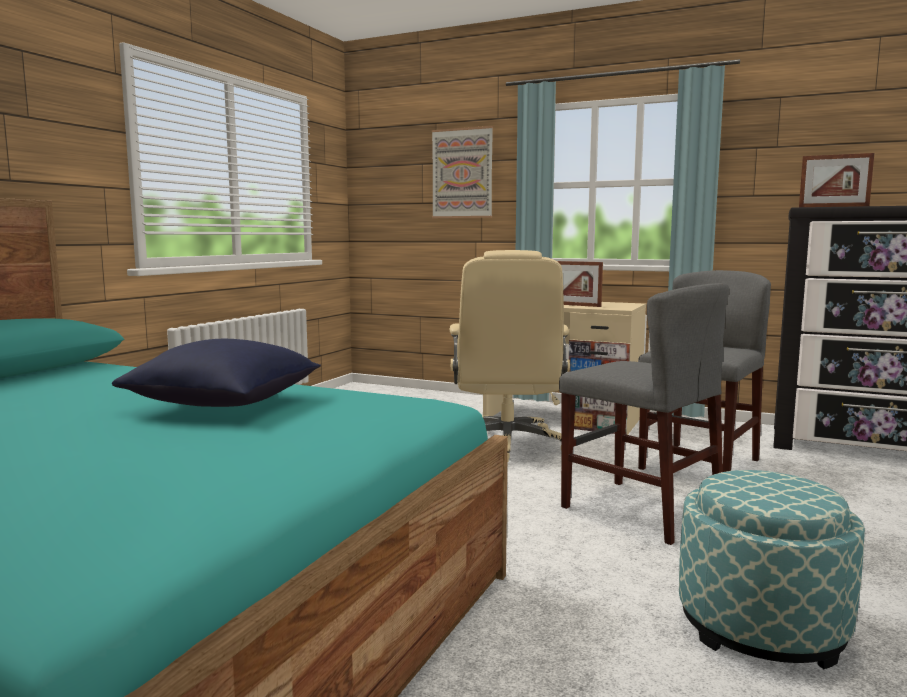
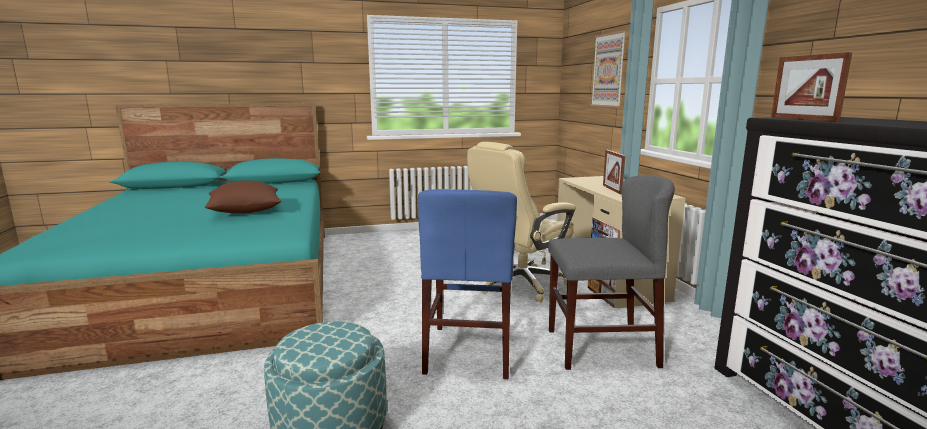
camera: 50 degrees right, 5 degrees up
(226, 404) = (245, 211): blue pillow -> brown pillow
(640, 510) = (469, 351): grey chair -> blue chair

